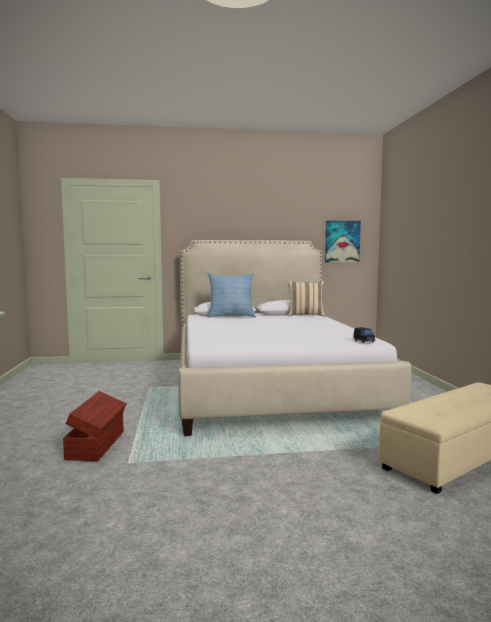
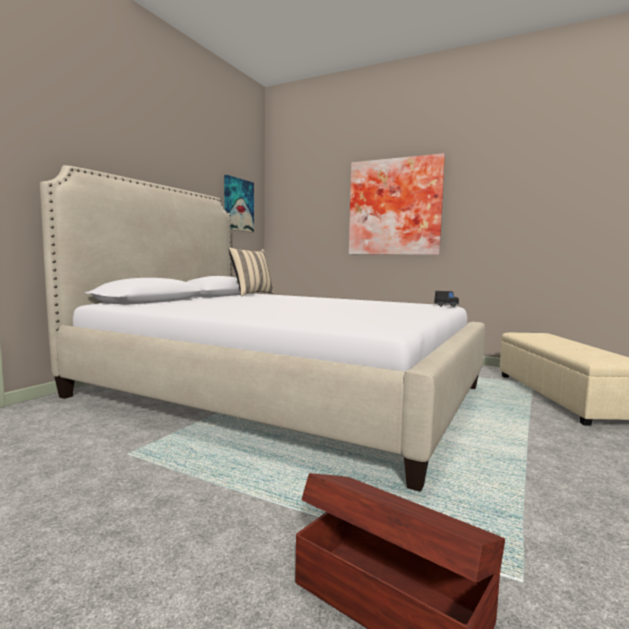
camera: 55 degrees left, 0 degrees up
(231, 316) = (174, 301): pillow -> none
(445, 239) = (395, 207): none -> picture

